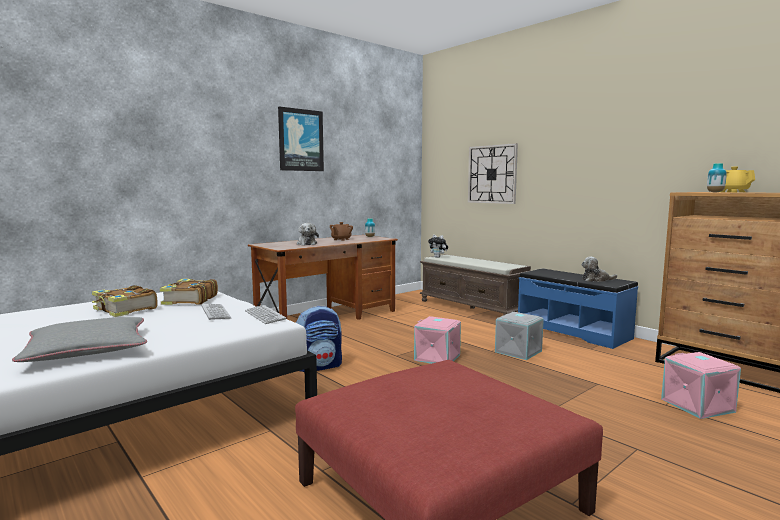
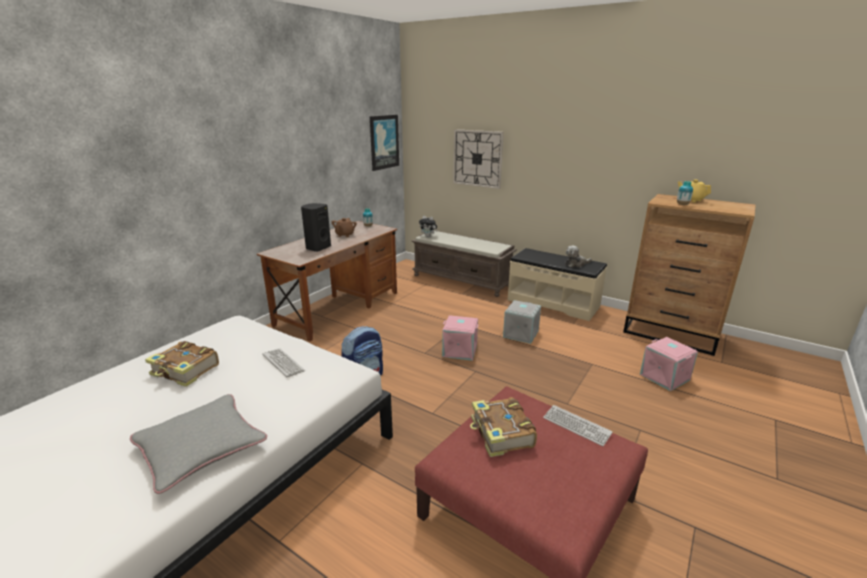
camera: 15 degrees left, 15 degrees up
(189, 300) = (241, 344): book -> book (501, 434)
(264, 315) = (334, 362): keyboard -> keyboard (576, 426)
(300, 140) = (293, 135): picture -> picture (384, 142)
(306, 244) = (317, 248): plush toy -> black speaker
(573, 331) = (553, 303): blue bench -> beige bench

